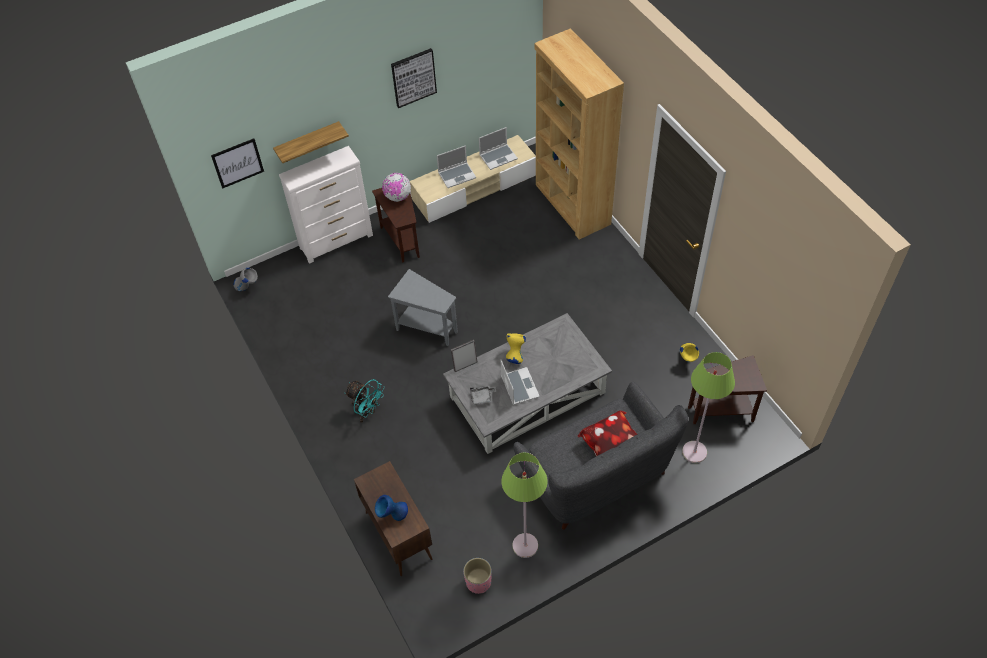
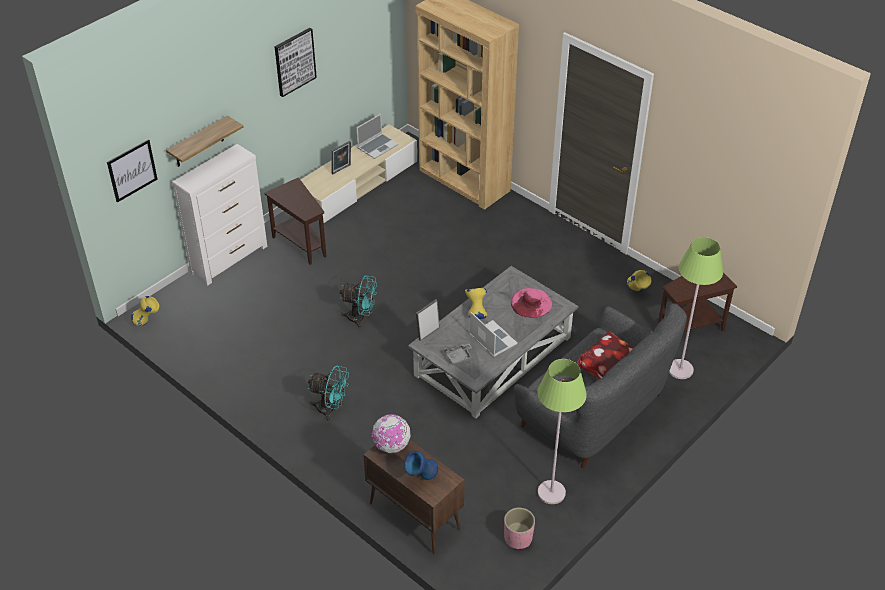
camera: 20 degrees left, 10 degrees down
(248, 288) = (148, 322): grey vase -> yellow vase
(398, 197) = (294, 193): globe -> globe (391, 446)
(426, 327) = (360, 318): grey side table -> turquoise fan
(457, 175) = (342, 170): laptop -> picture frame
(569, 357) = (531, 303): none -> pink hat

